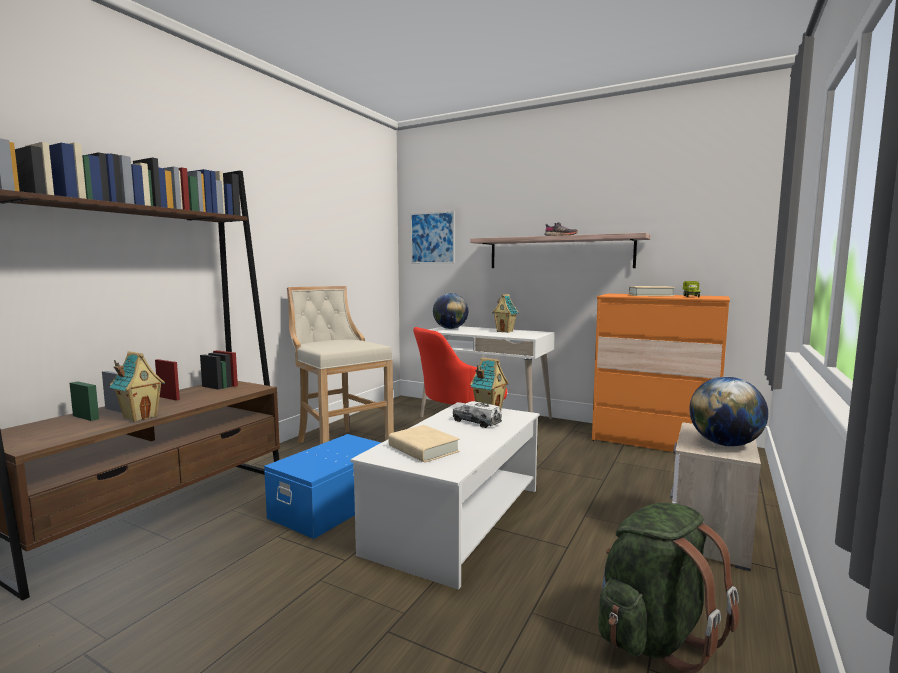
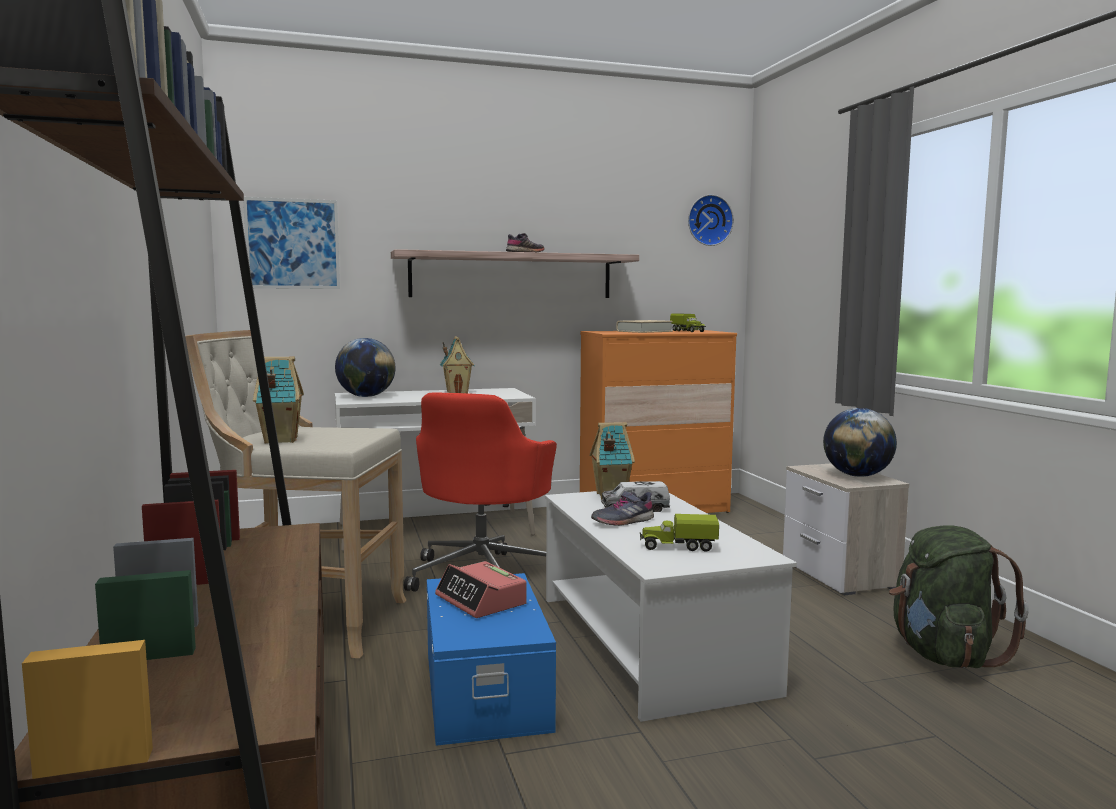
camera: 45 degrees left, 0 degrees up
(140, 417) = (275, 617): toy house -> toy house (279, 440)
(338, 451) = (481, 600): none -> alarm clock
(423, 449) = (678, 547): beige book -> toy truck
(445, 426) = (622, 521): none -> grey shoe
(739, 198) = (708, 220): none -> wall clock

